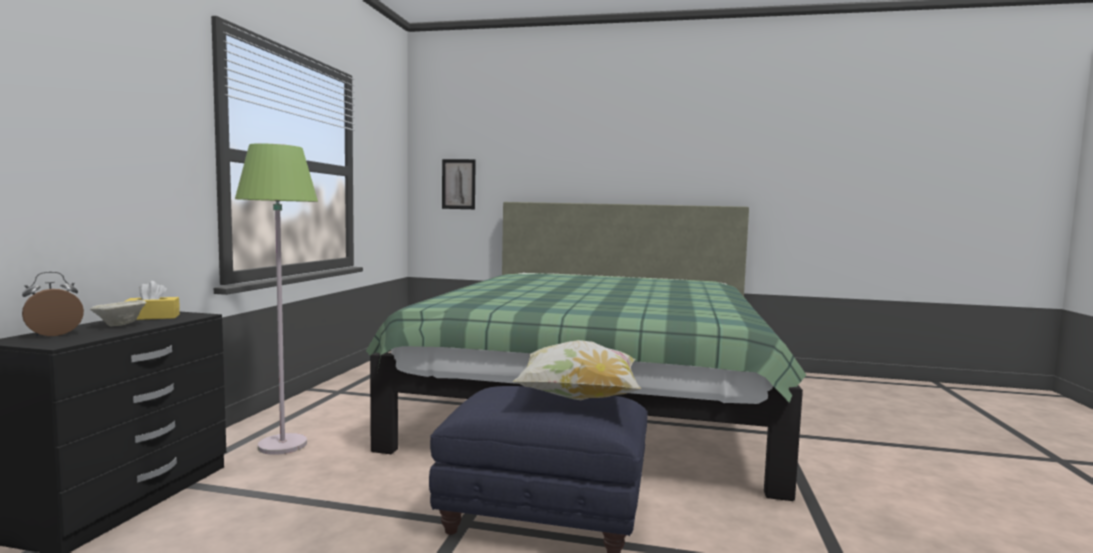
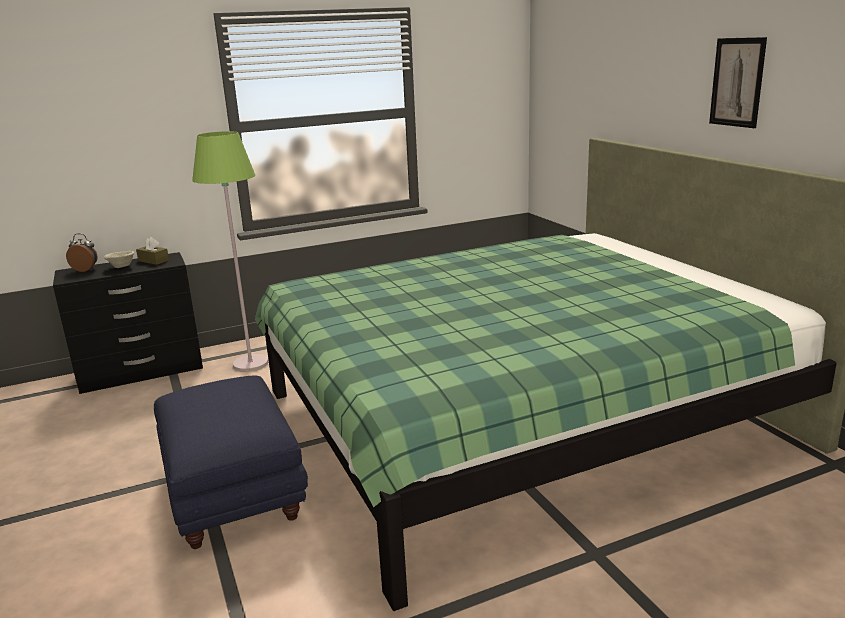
camera: 55 degrees right, 15 degrees up
(152, 317) = (153, 261): yellow tissue box -> brown tissue box
(458, 184) = (564, 109): picture -> picture (737, 82)
(578, 398) = (232, 413): pillow -> none

